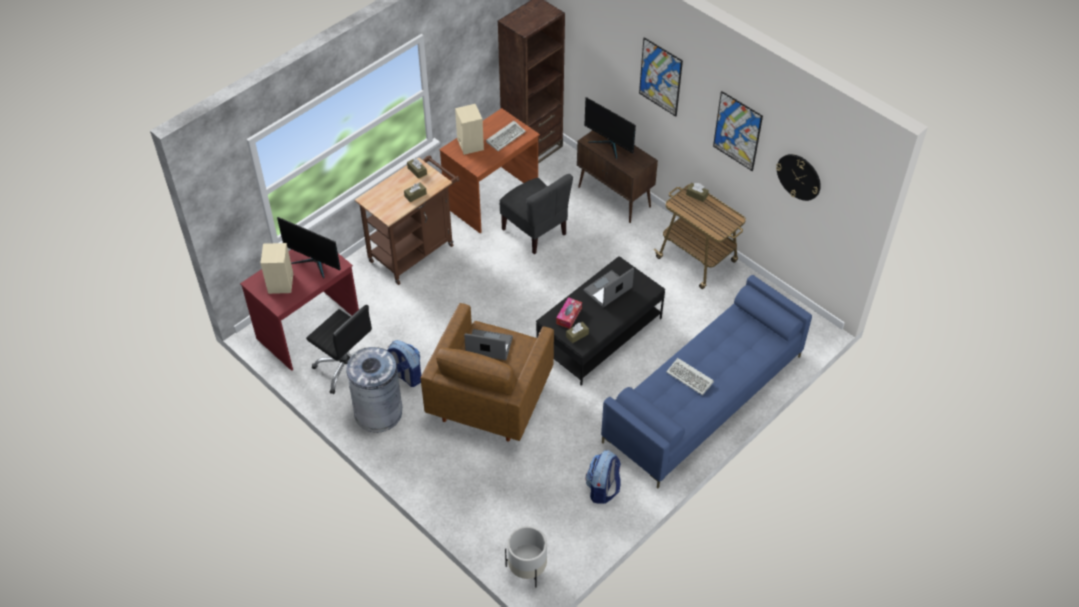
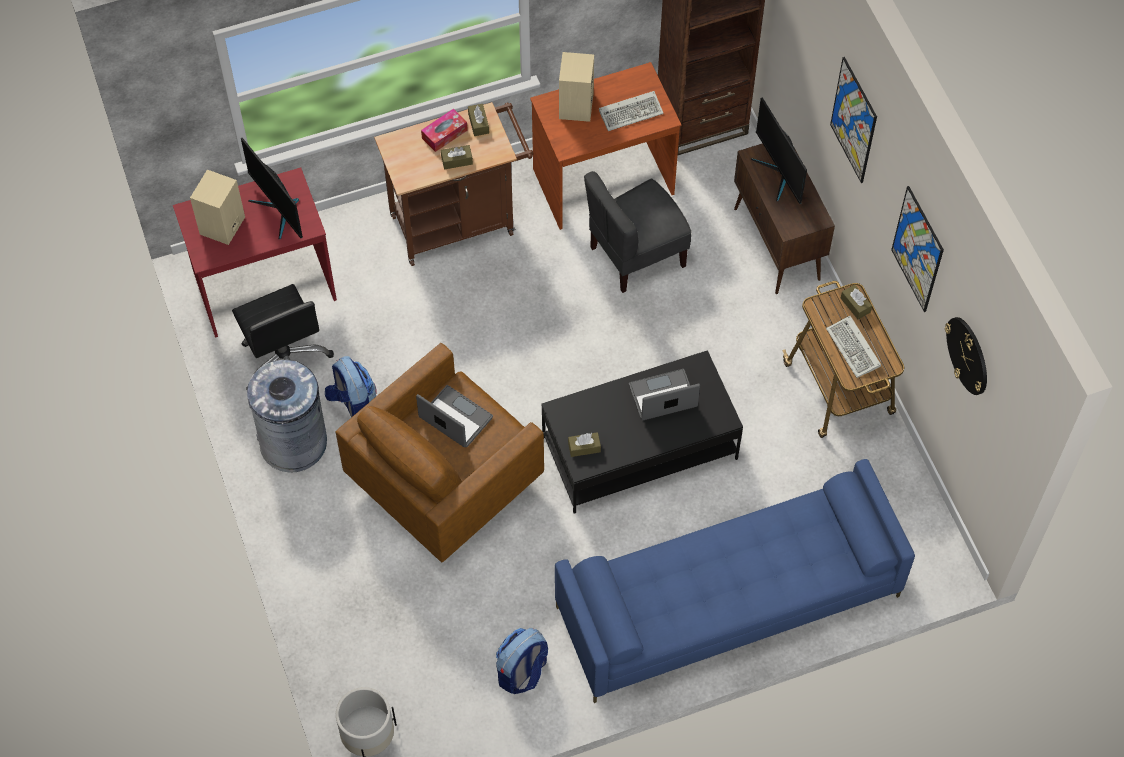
camera: 25 degrees right, 10 degrees up
(535, 231) = (636, 256): grey chair -> grey chair turned 75 degrees clockwise
(569, 316) = (589, 414): tissue box -> tissue box (444, 134)
(691, 378) = (700, 574): keyboard -> keyboard (854, 349)

